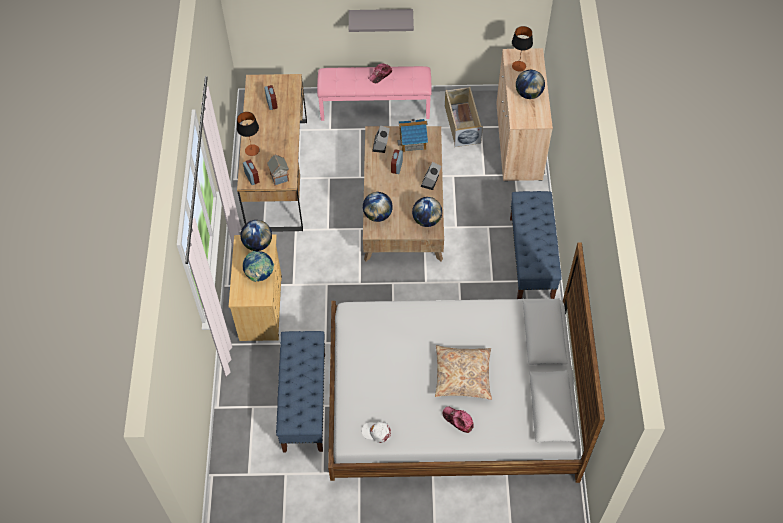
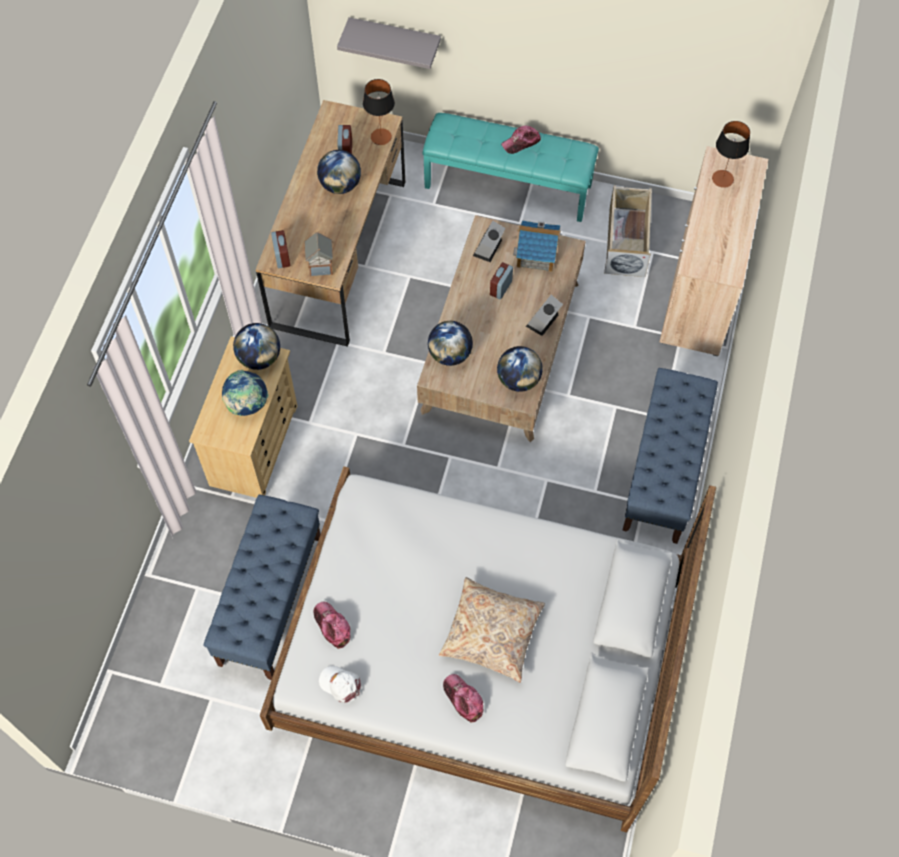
camera: 15 degrees right, 5 degrees up
(252, 150) = (295, 215): table lamp -> table lamp (381, 136)
(359, 398) = (332, 626): none -> cap
(375, 107) = (508, 185): pink bench -> turquoise bench
(381, 17) = (535, 59): grey shelf -> grey shelf (395, 38)
(528, 94) = (723, 225): globe -> globe (340, 185)

